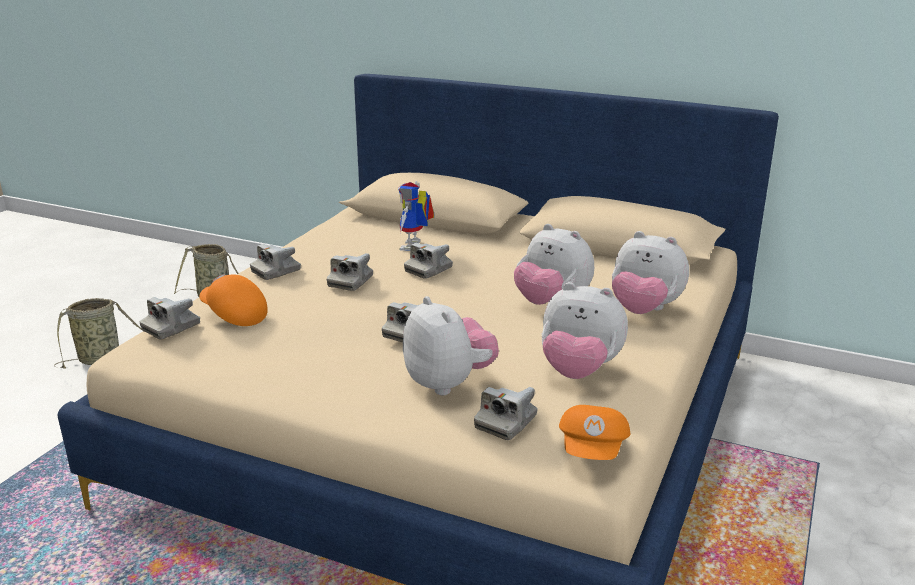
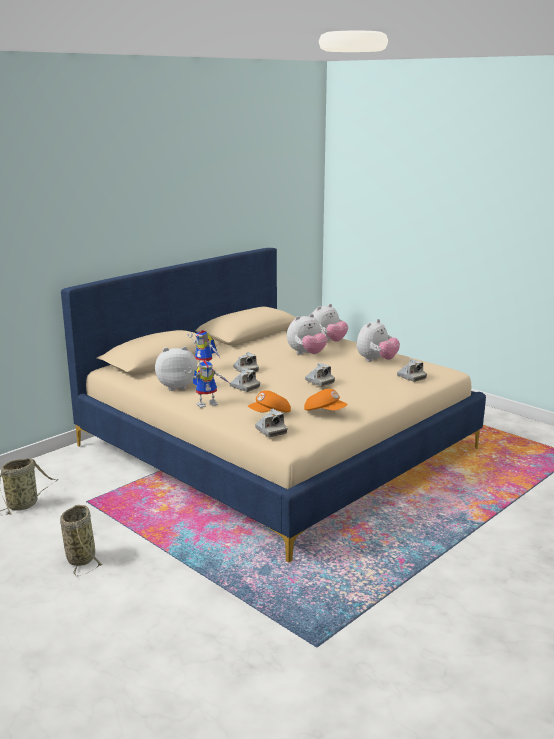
camera: 70 degrees left, 5 degrees down
(276, 271) = (208, 403): camera -> toy robot
(449, 383) = (372, 382): plush toy -> plush toy (177, 386)
(593, 450) = (436, 368): orange cap -> orange cap (325, 411)

